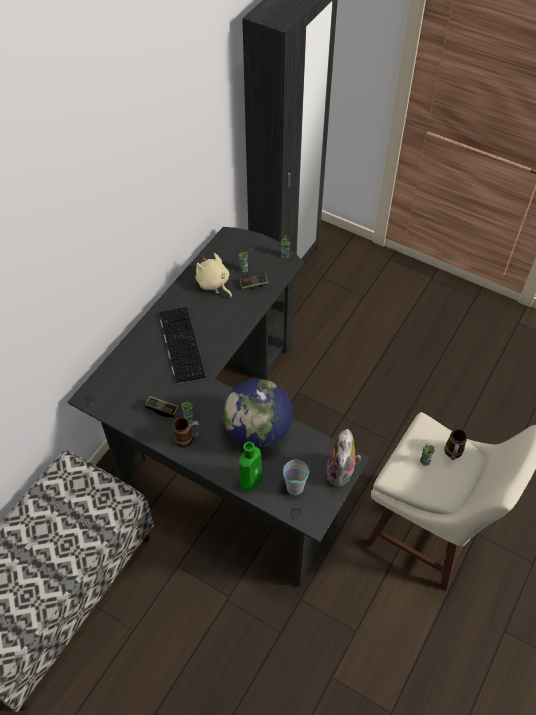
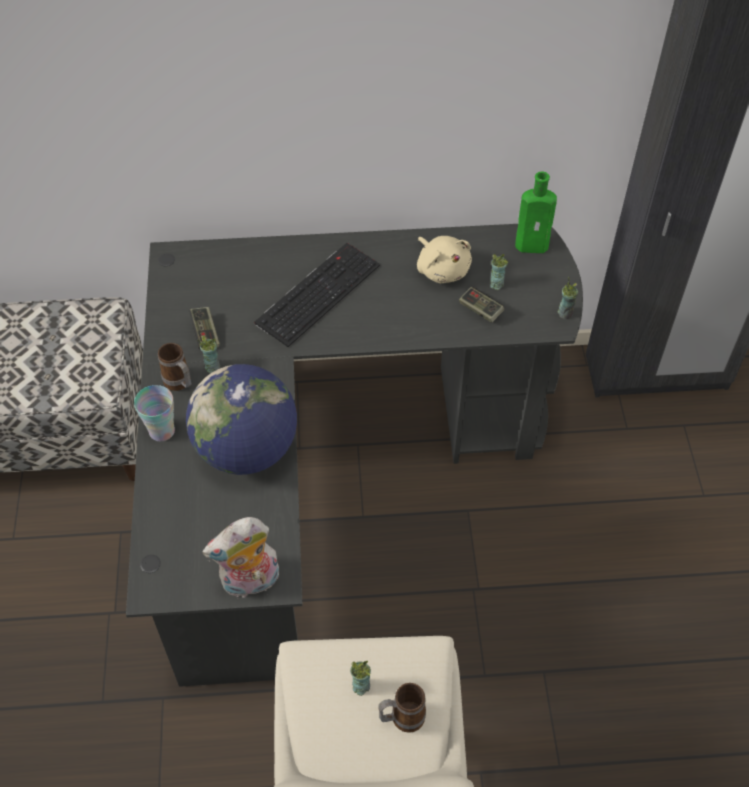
camera: 55 degrees right, 0 degrees up
(214, 284) = (442, 269): beige plush toy -> beige plush toy turned 135 degrees clockwise
(252, 479) = (168, 485): green bottle -> green bottle (534, 245)
(295, 487) = (189, 539): cup -> cup (162, 431)

